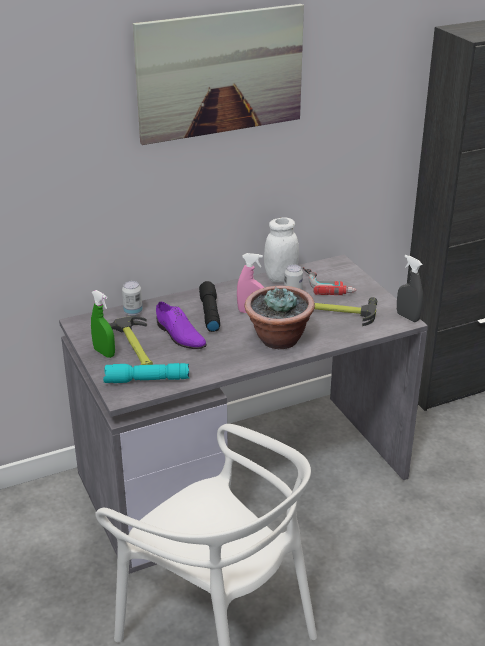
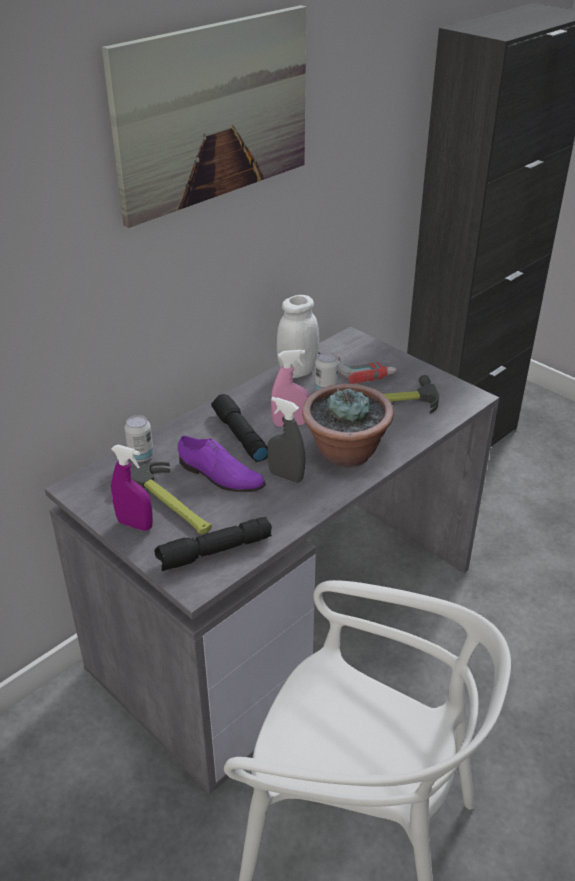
camera: 20 degrees left, 5 degrees up
(104, 353) = (135, 524): green spray bottle -> purple spray bottle
(146, 380) = (214, 552): turquoise flashlight -> black flashlight
(407, 317) = (471, 392): grey spray bottle -> grey spray bottle (286, 476)

